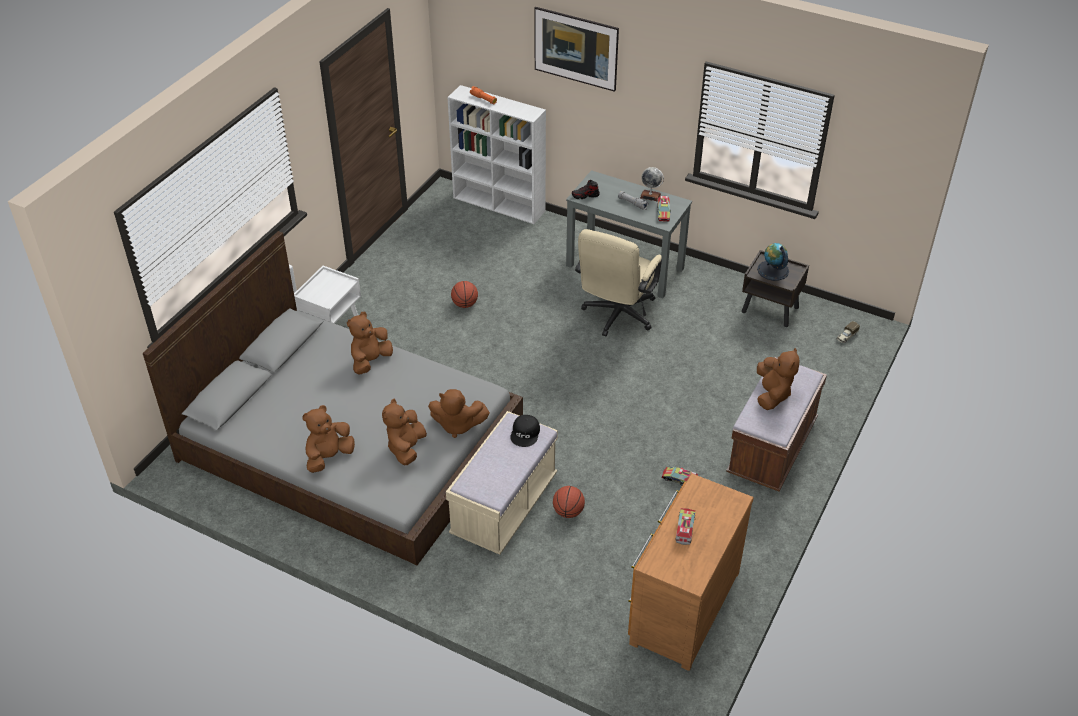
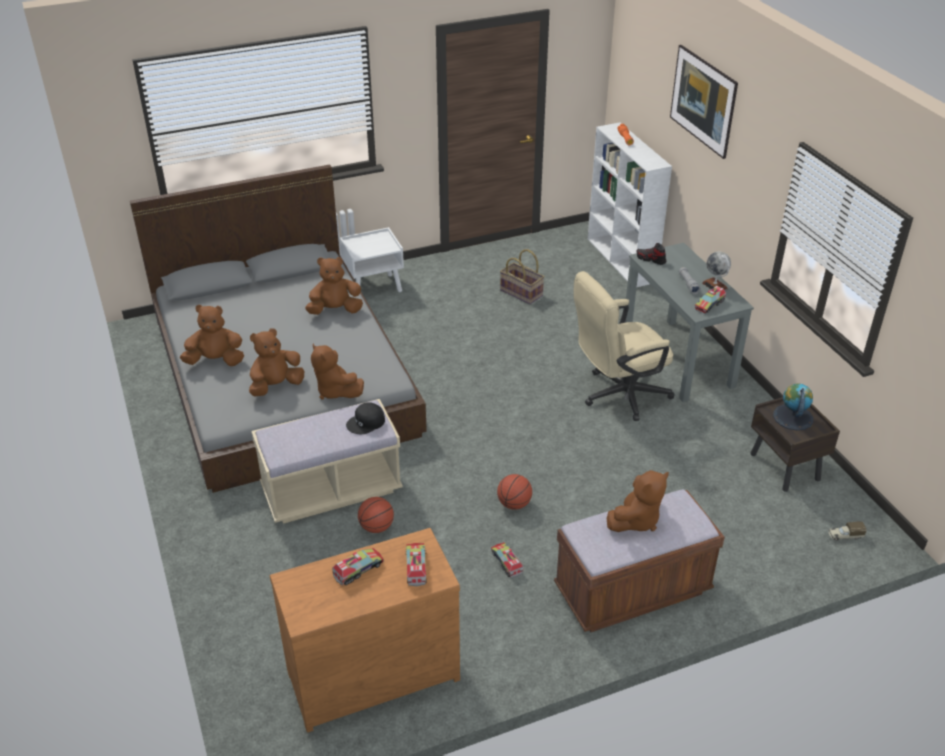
camera: 40 degrees right, 5 degrees down
(456, 270) = (522, 293): none -> basket
(465, 304) = (496, 321): basketball -> basketball (514, 504)
(716, 503) = (416, 567): none -> toy truck

